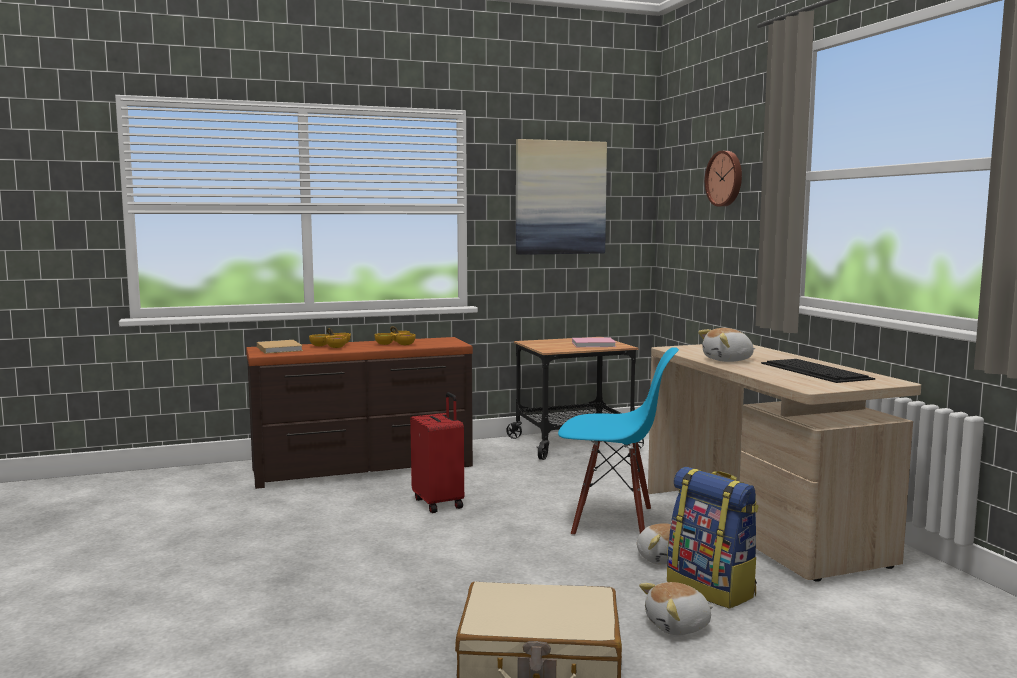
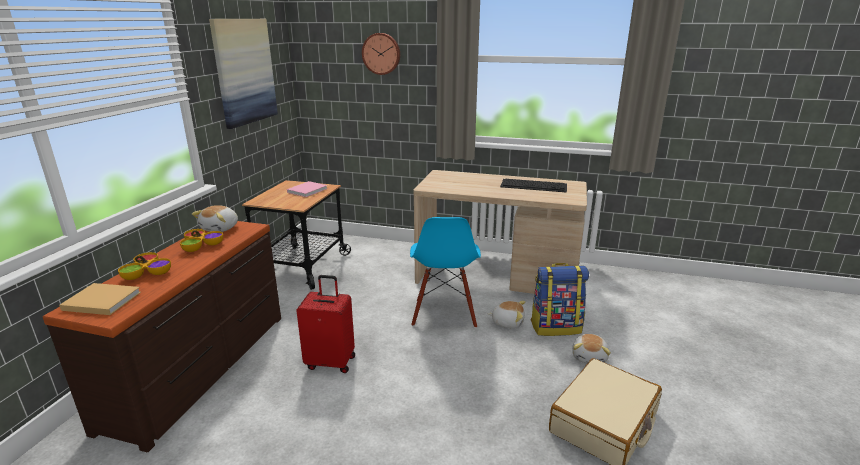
camera: 55 degrees left, 15 degrees up
(613, 522) = (444, 313): blue chair -> blue chair turned 135 degrees clockwise
(728, 360) = (482, 189): plush toy -> plush toy (221, 228)

